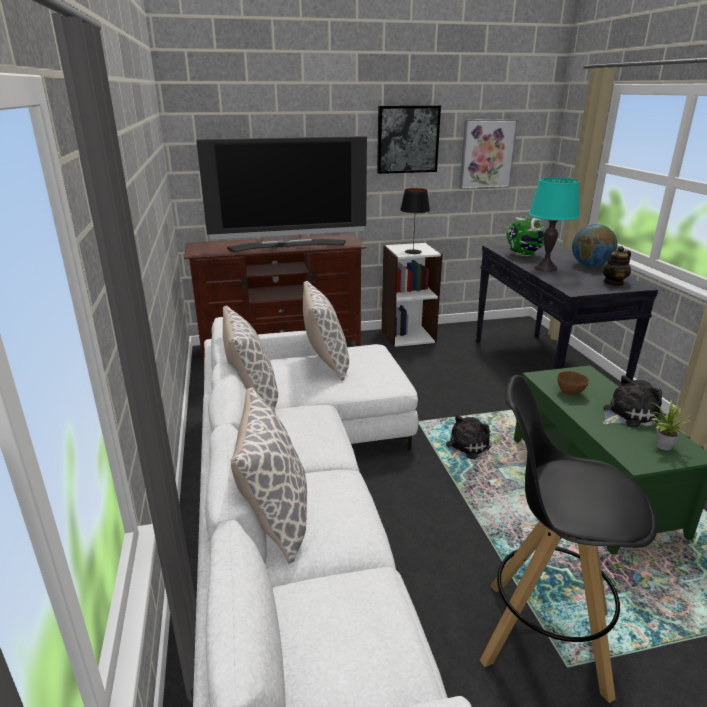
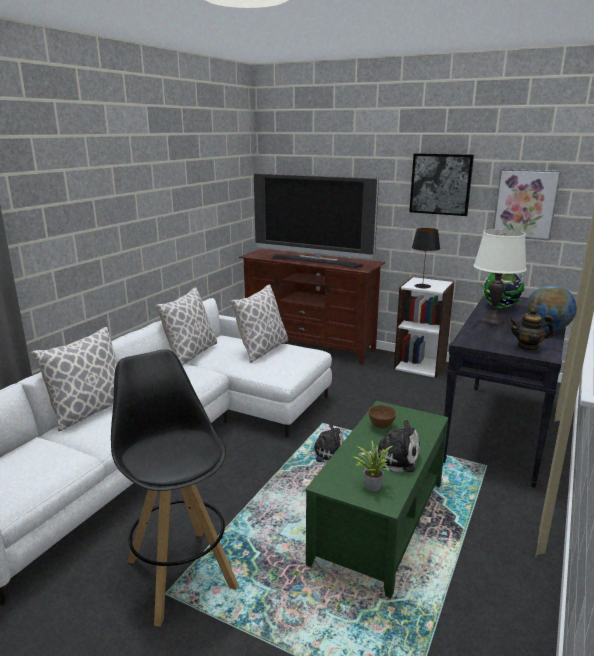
camera: 40 degrees right, 5 degrees down
(545, 268) = (492, 320): turquoise table lamp -> white table lamp

